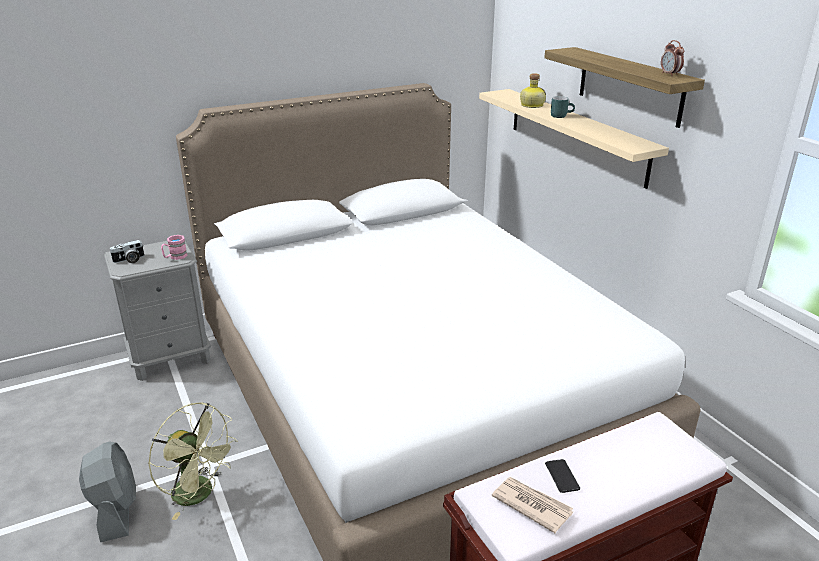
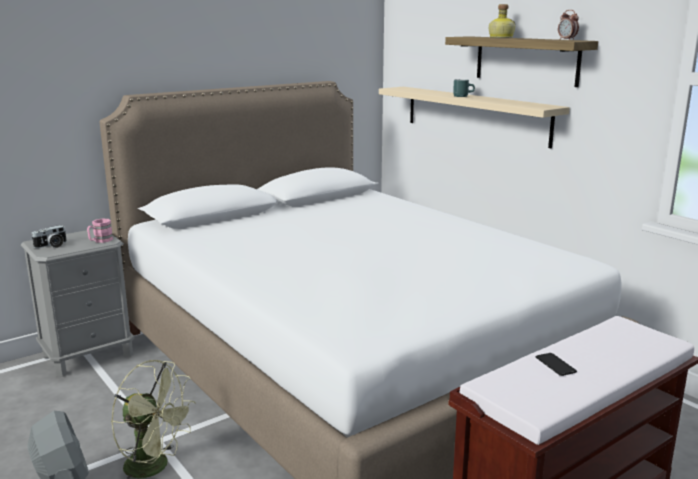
camera: 10 degrees left, 10 degrees down
(531, 105) = (431, 92): bottle -> bottle (500, 37)
(531, 505) = (538, 387): newspaper -> none

